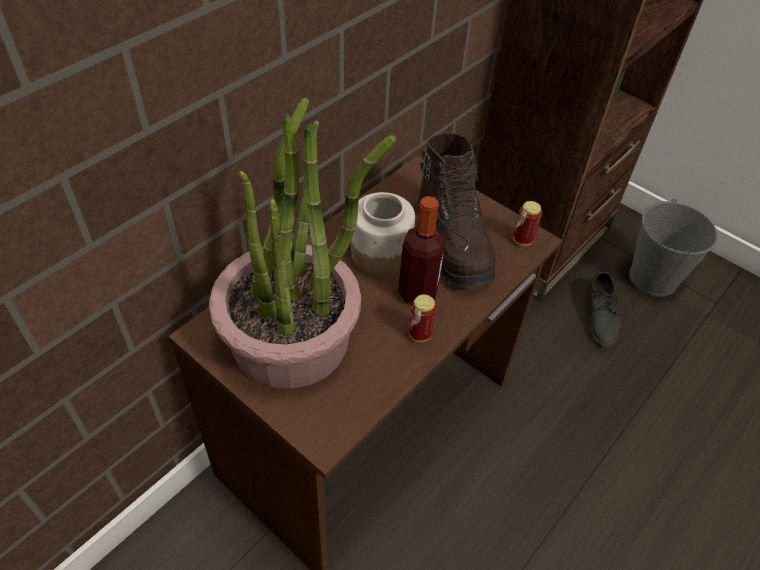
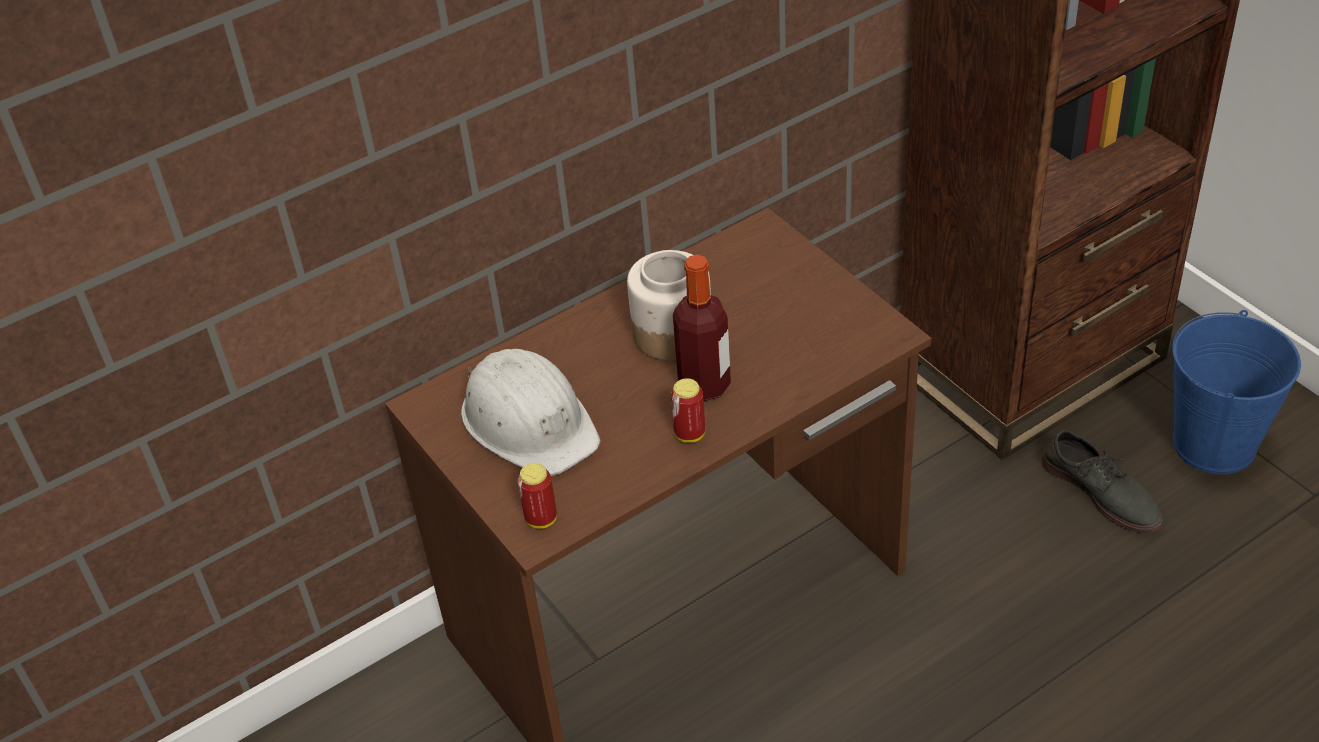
camera: 20 degrees right, 5 degrees down
(292, 338) = (529, 422): potted plant -> white hard hat
(454, 243) = (776, 328): brown boot -> none
(522, 240) = (873, 333): can -> can (541, 519)
(601, 315) = (1101, 491): grey shoe -> grey shoe turned 60 degrees counterclockwise
(653, 278) = (1215, 444): grey bucket -> blue bucket

